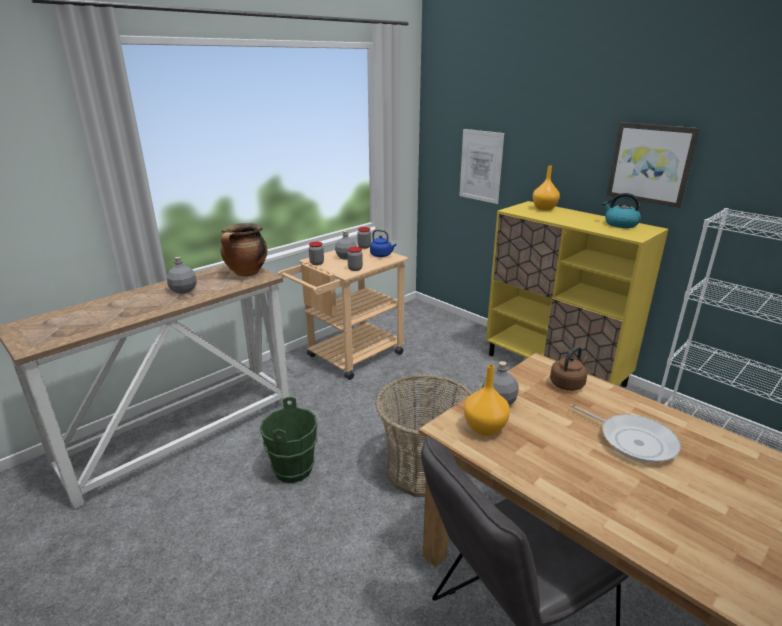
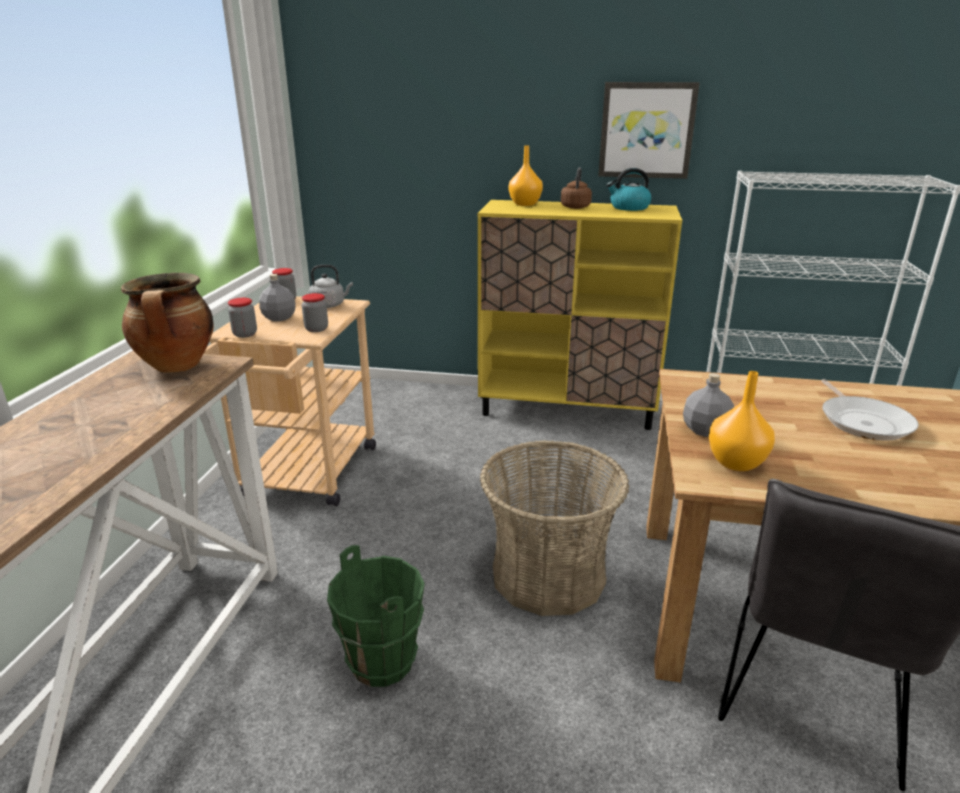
camera: 35 degrees left, 0 degrees up
(183, 290) = (91, 421): grey bottle -> none
(382, 255) = (330, 305): blue kettle -> grey kettle
(481, 166) = (409, 161): picture -> none
(568, 384) = (735, 389): brown kettle -> brown kettle (575, 207)
(633, 441) = (863, 421): frying pan -> frying pan turned 75 degrees clockwise

